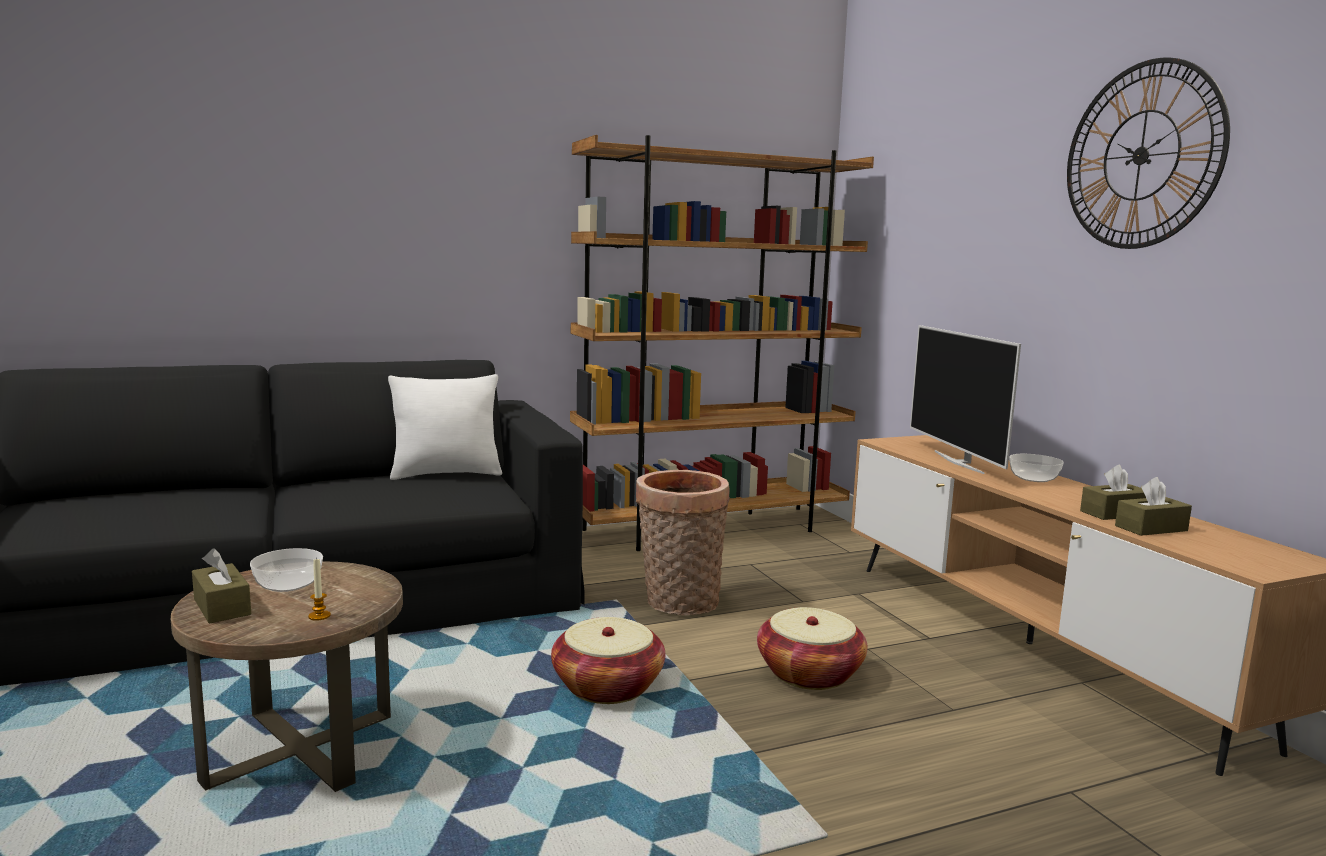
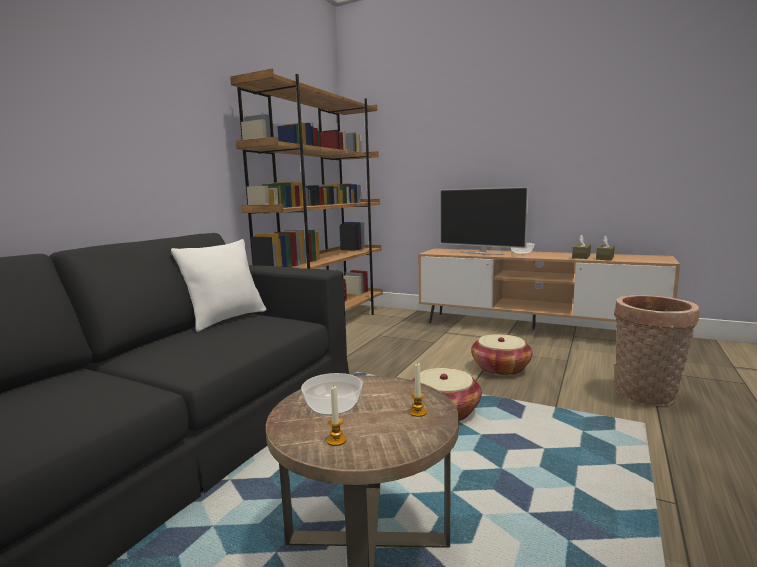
camera: 40 degrees left, 0 degrees up
(222, 607) = (336, 440): brown tissue box -> candle
(679, 604) = (388, 362): basket -> basket (647, 396)
(1141, 155) = (551, 99): wall clock -> none

